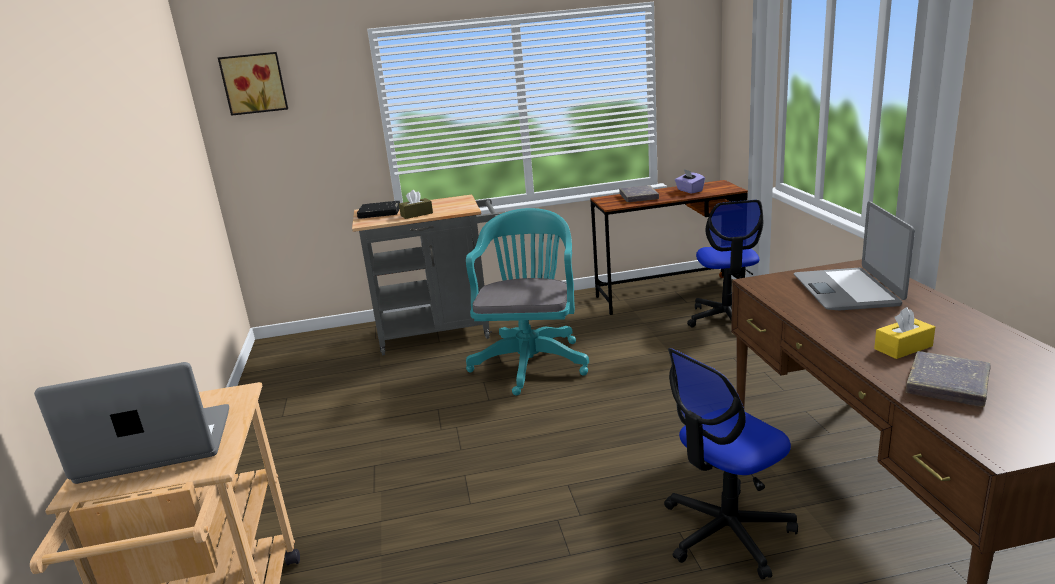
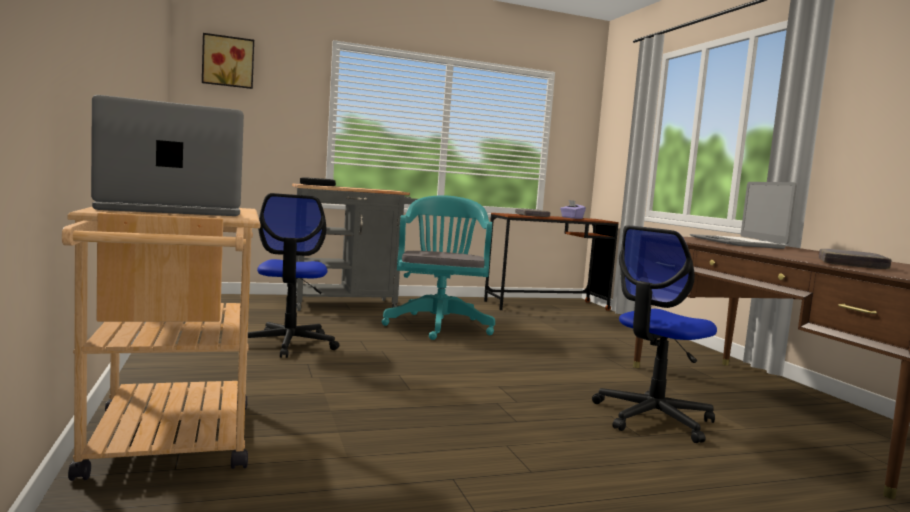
camera: 10 degrees left, 15 degrees down
(416, 214) = (353, 188): brown tissue box -> none
(727, 318) = (601, 320): office chair -> office chair (289, 344)
(903, 347) = (803, 255): yellow tissue box -> none

